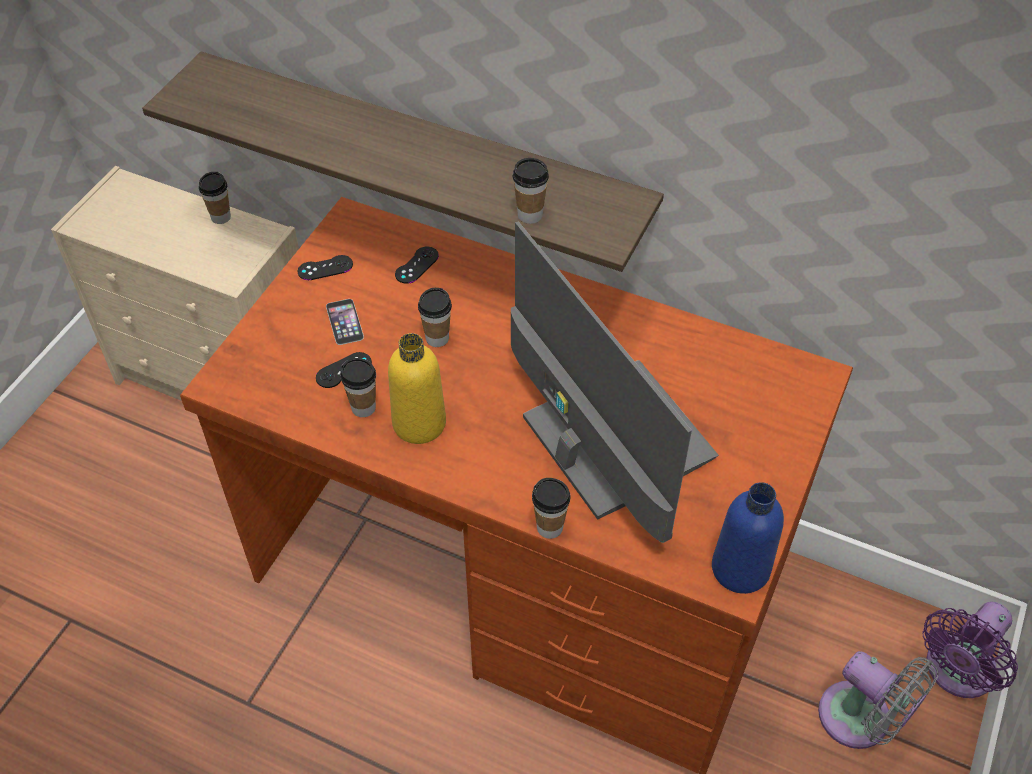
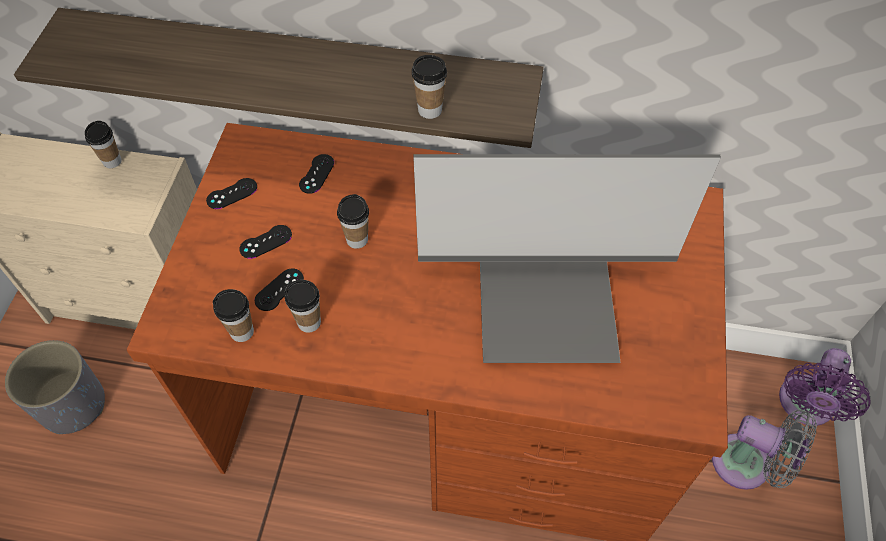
camera: 15 degrees left, 5 degrees up
(121, 474) = (73, 405): none -> grey planter
(344, 321) = (266, 242): phone -> black game controller
(419, 423) = (366, 326): yellow bottle -> none
(549, 527) = (517, 399): cup -> cup (242, 332)
(613, 441) = (546, 302): monitor -> monitor turned 135 degrees clockwise
(740, 568) = (696, 397): blue bottle -> none

